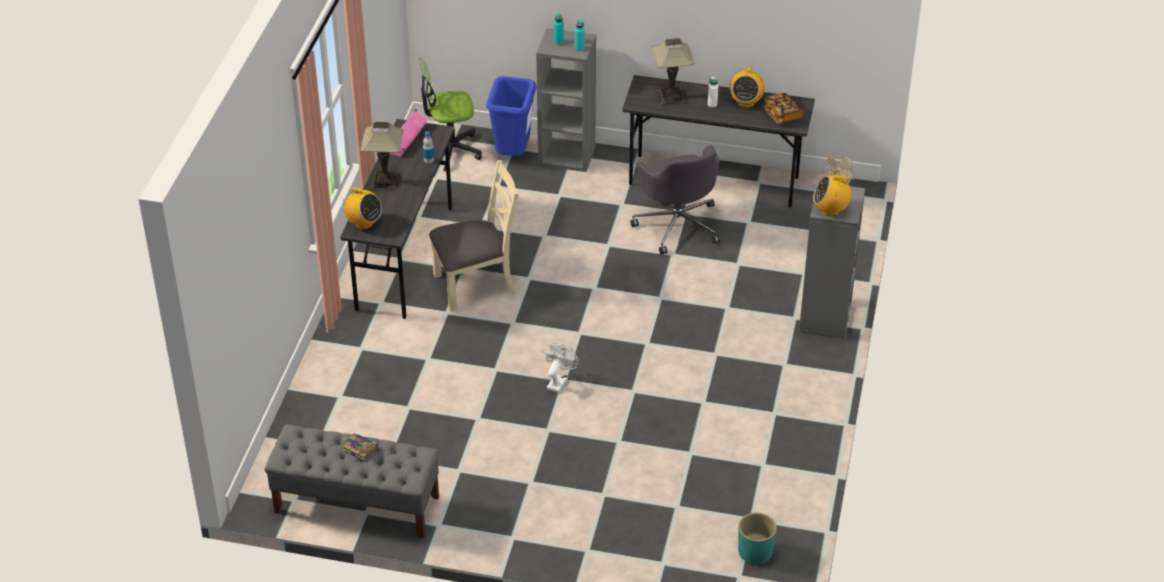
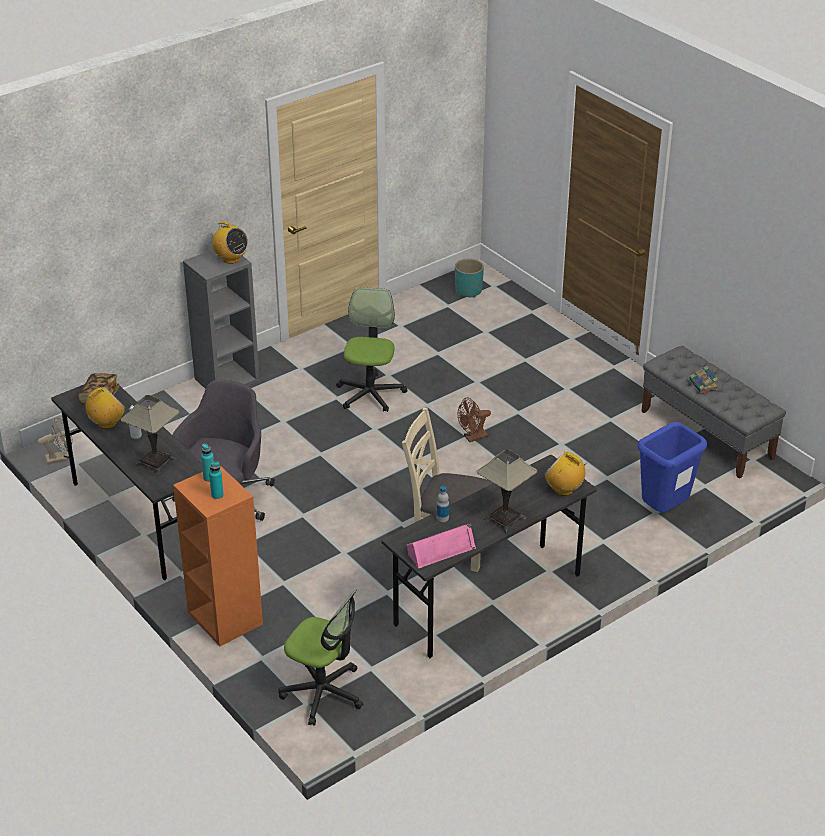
camera: 140 degrees left, 5 degrees down
(364, 223) = (564, 489): radio -> radio turned 45 degrees counterclockwise
(513, 155) = (272, 649): blue trash can -> blue trash can (664, 510)
(558, 381) = (472, 437): white fan -> brown fan
(567, 155) = (224, 618): grey bookcase -> orange bookcase
(693, 373) = (370, 394): none -> office chair

